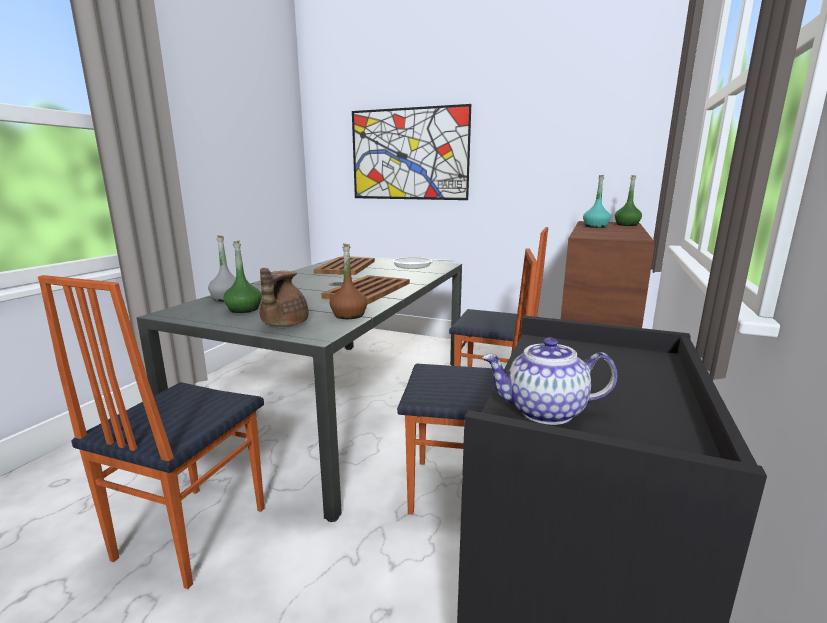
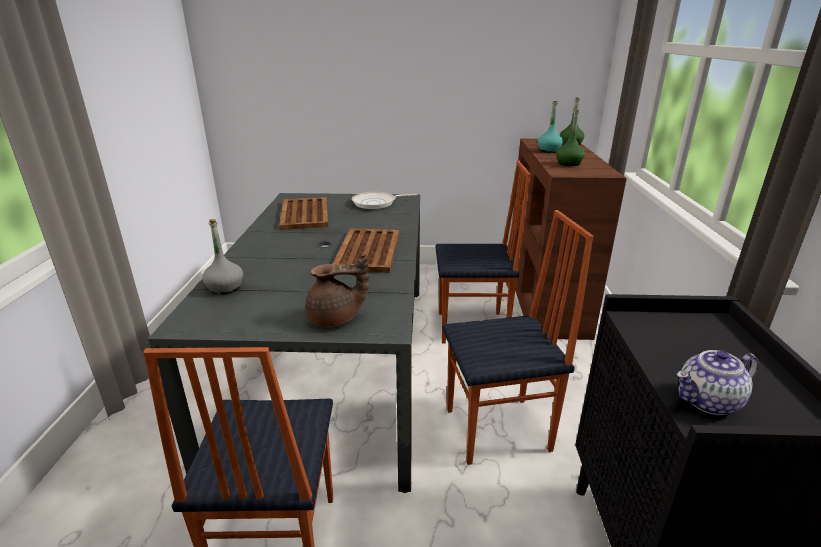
camera: 20 degrees left, 10 degrees up
(244, 309) = (266, 303): green bottle -> green bottle (569, 163)
(283, 324) = (335, 319): brown teapot -> brown teapot turned 90 degrees counterclockwise
(349, 315) = (388, 293): brown bottle -> none
(409, 154) = (334, 67): picture -> none

